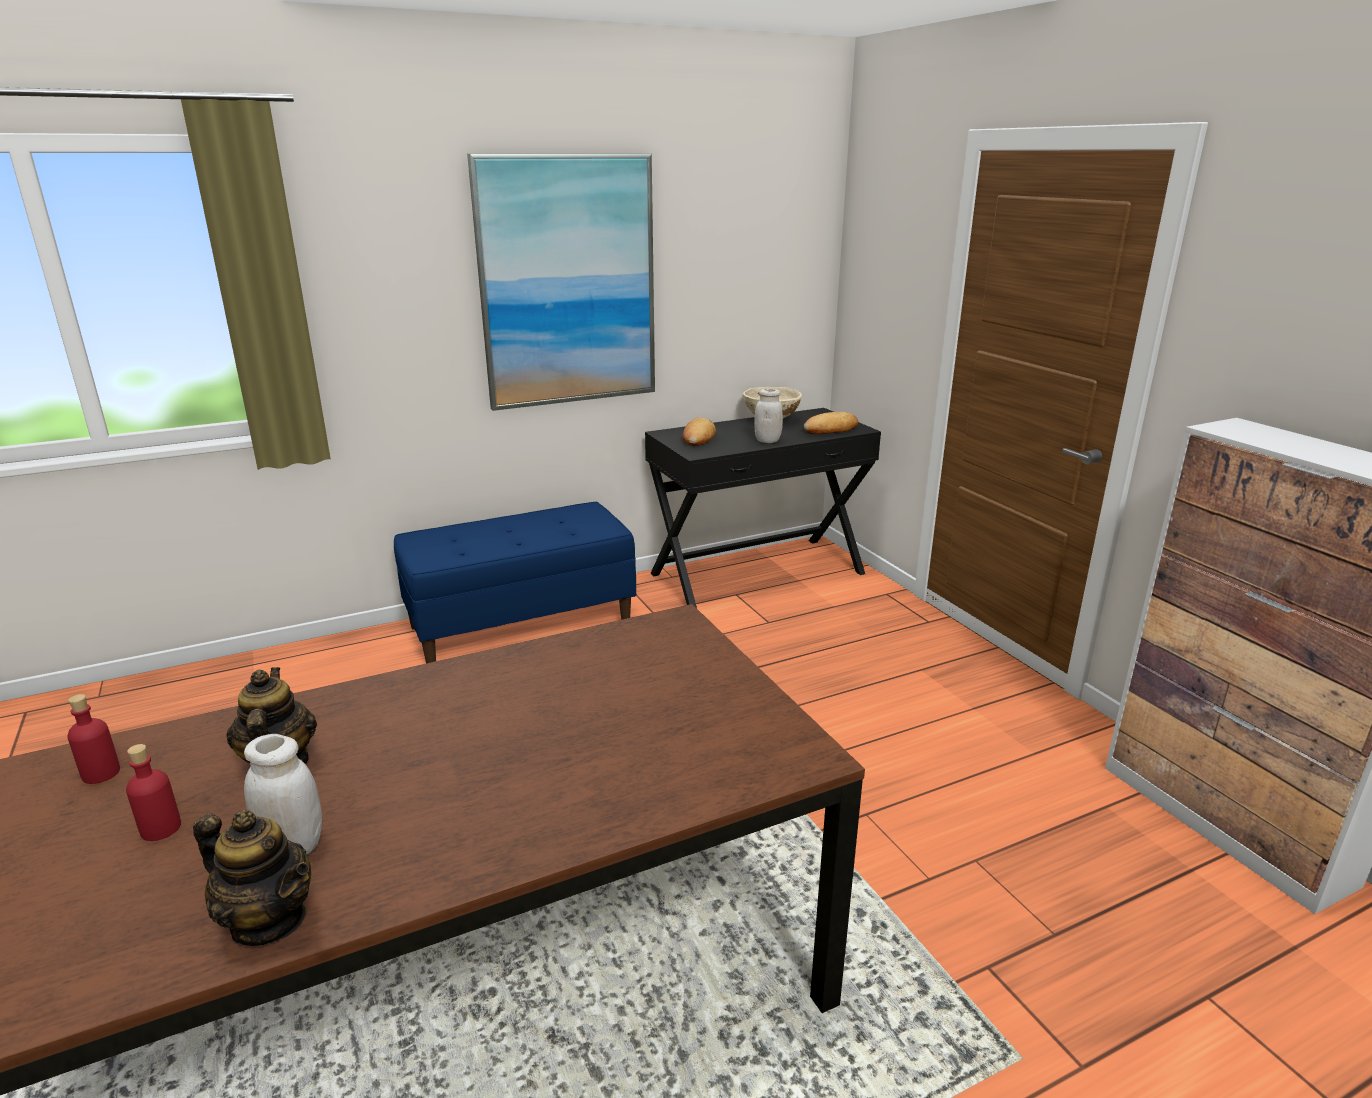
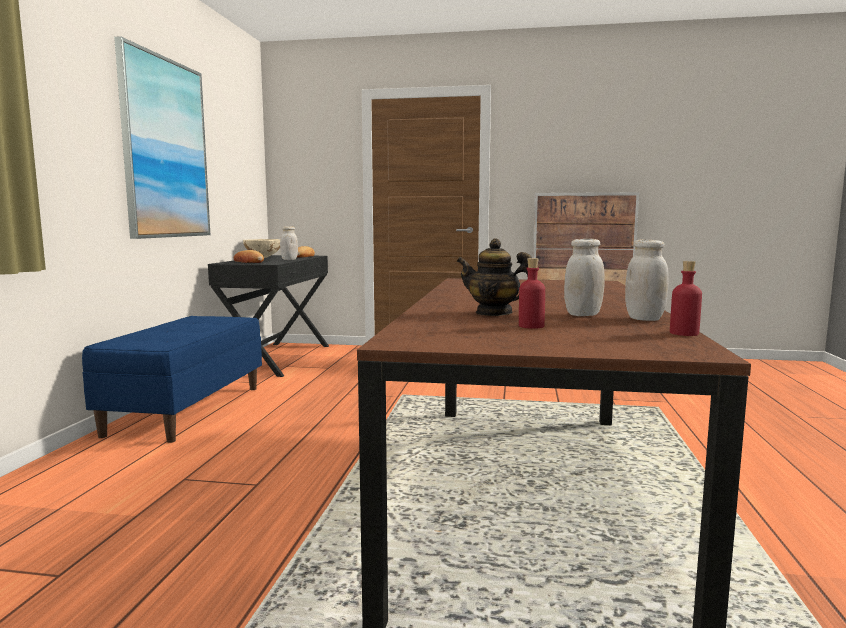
camera: 55 degrees left, 15 degrees down
(101, 773) = (437, 331): red bottle -> red bottle (684, 333)
(269, 920) = (644, 319): teapot -> white jar

